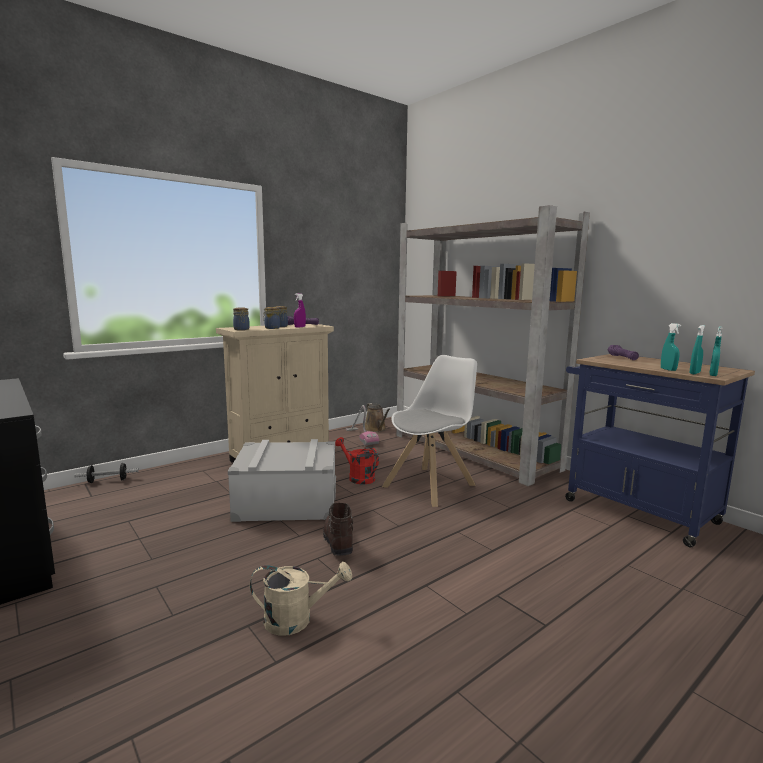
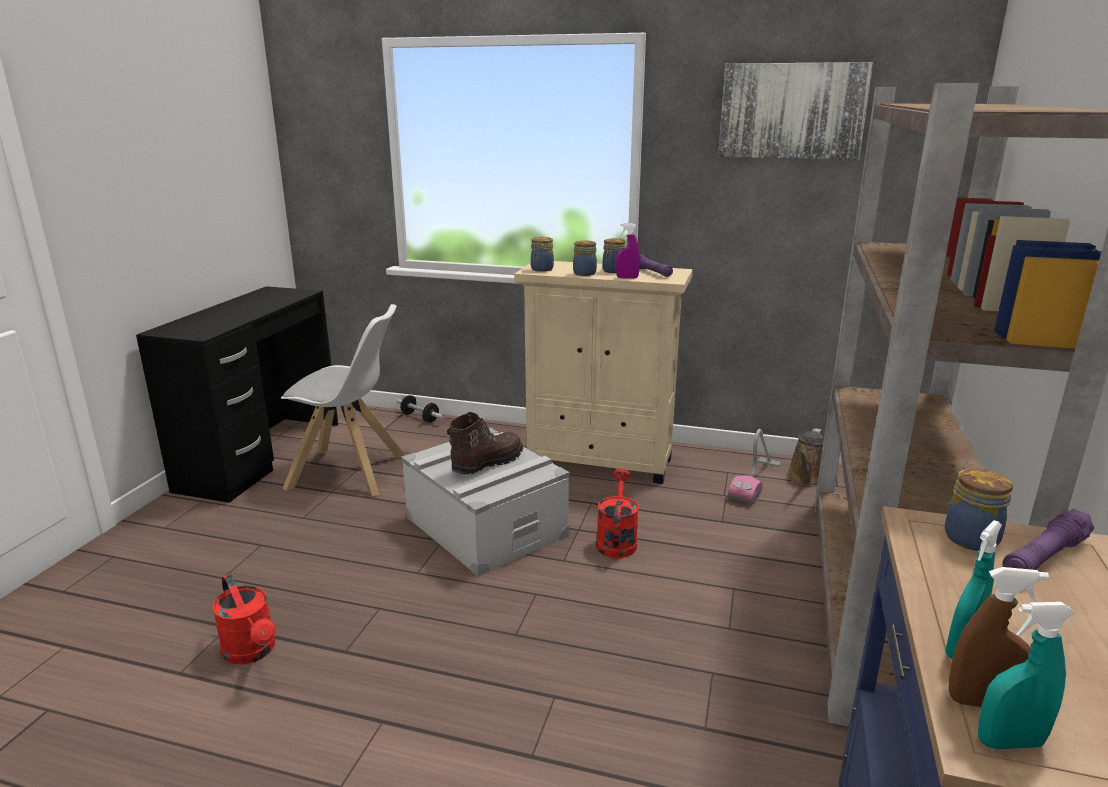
camera: 55 degrees right, 10 degrees up
(297, 619) = (253, 652): beige watering can -> red watering can
(336, 237) = (792, 111): none -> picture
(337, 542) = (427, 605): brown boot -> brown boot (486, 463)
(431, 485) = (678, 611): chair -> chair (350, 472)
(605, 358) = (970, 537): none -> jar
(694, 373) = (981, 702): turquoise spray bottle -> brown spray bottle

